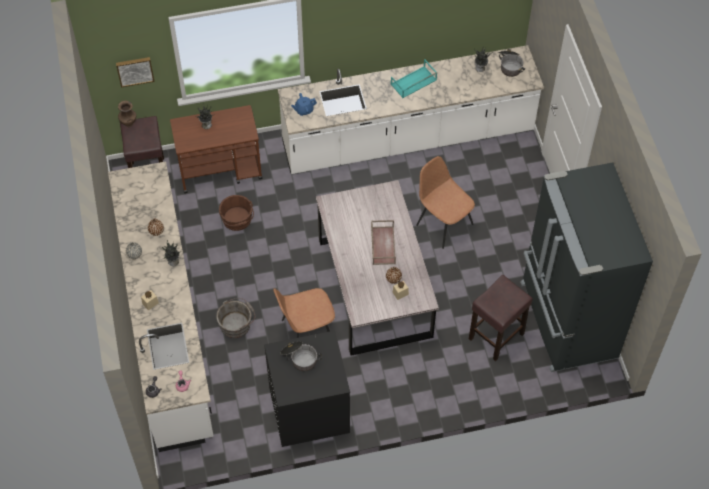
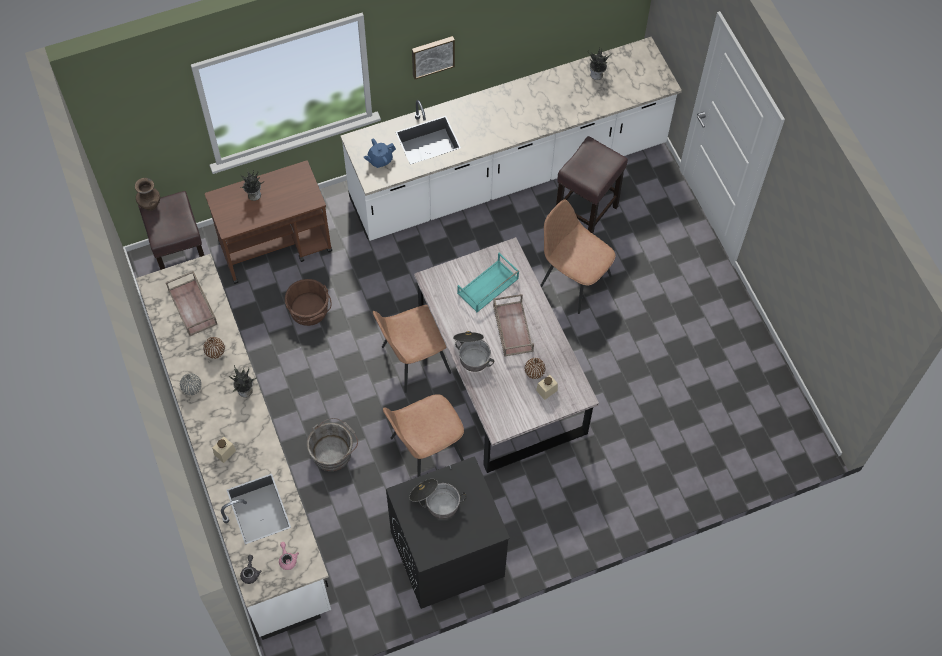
camera: 10 degrees left, 5 degrees up
(135, 70) = (152, 138): picture -> picture (432, 56)
(146, 198) = (193, 307): none -> brown tray
(310, 266) = (414, 360): none -> brown chair
(413, 82) = (515, 105): turquoise tray -> turquoise tray (488, 287)
(495, 337) = (666, 422): brown stool -> brown stool (585, 214)
(510, 65) = (633, 66): cooking pot -> cooking pot (472, 353)
(566, 321) = (750, 388): black fridge -> none

